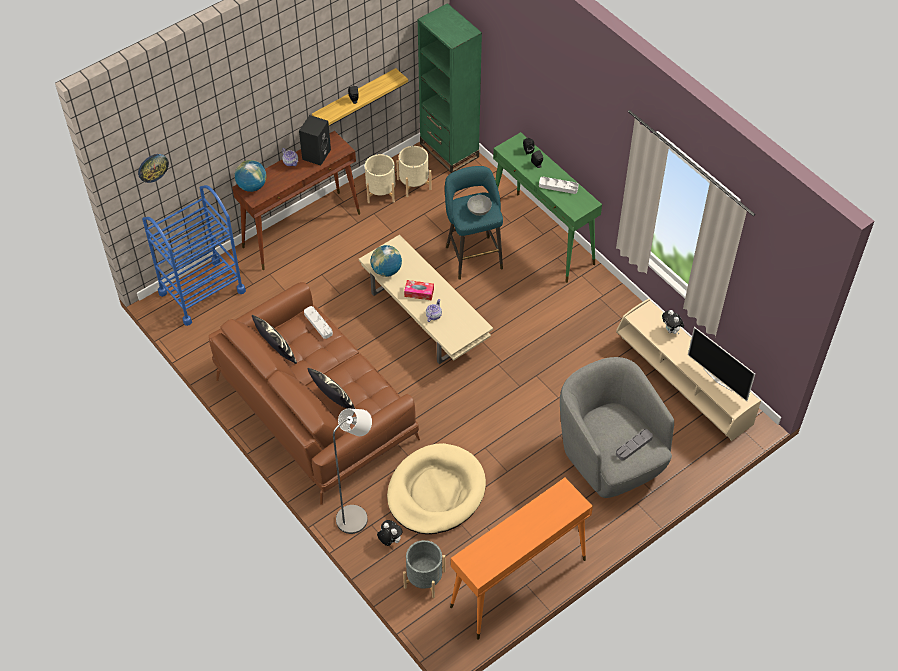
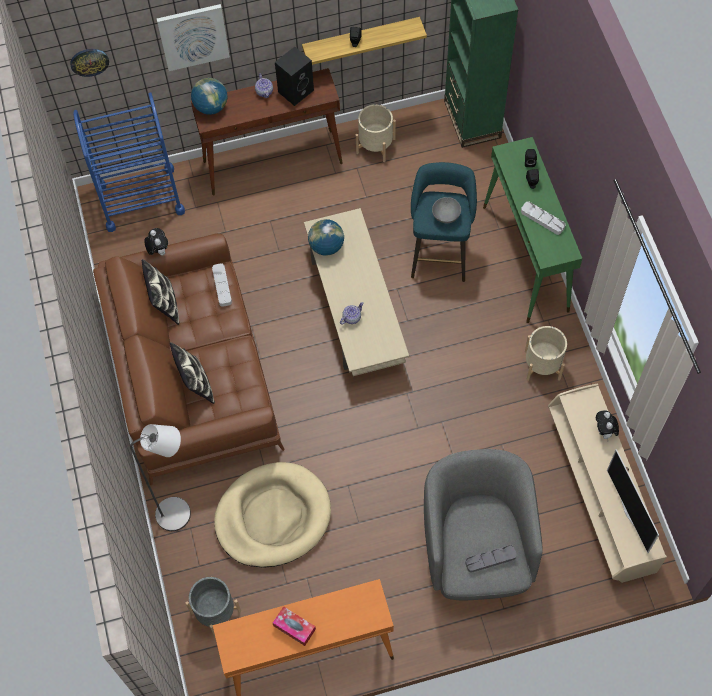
camera: 25 degrees right, 10 degrees up
(231, 124) = (193, 36): none -> picture
(389, 540) = (200, 553): plush toy -> plush toy (158, 250)
(414, 184) = (415, 147): beige planter -> beige planter (542, 365)
(419, 293) = (348, 285): tissue box -> tissue box (294, 627)

